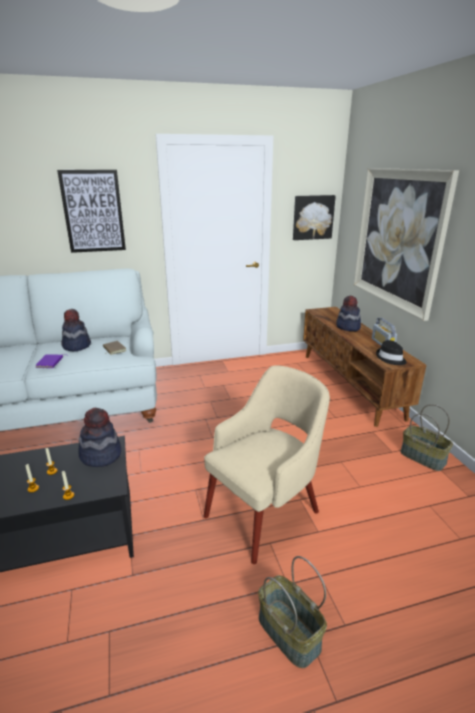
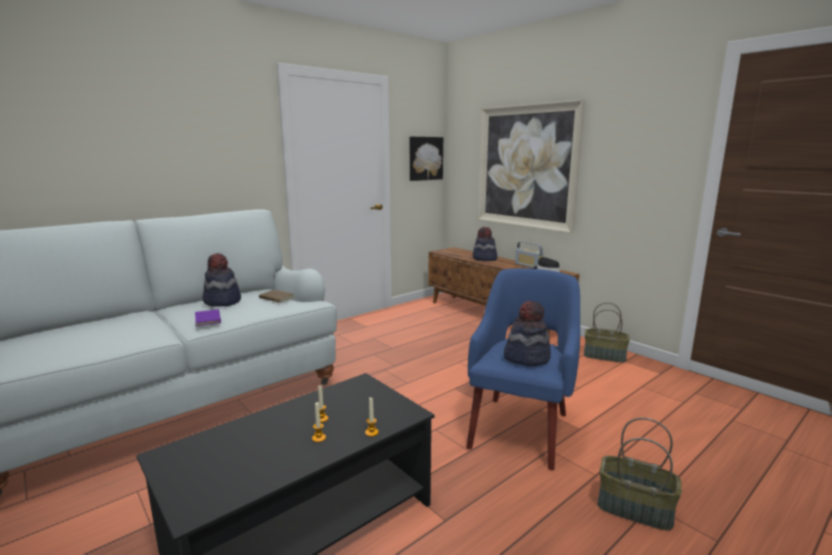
camera: 25 degrees left, 10 degrees down
(93, 211) = (206, 145): picture -> none
(101, 455) = (361, 393): hat -> hat (526, 357)
(265, 512) = (520, 428): beige armchair -> blue armchair

